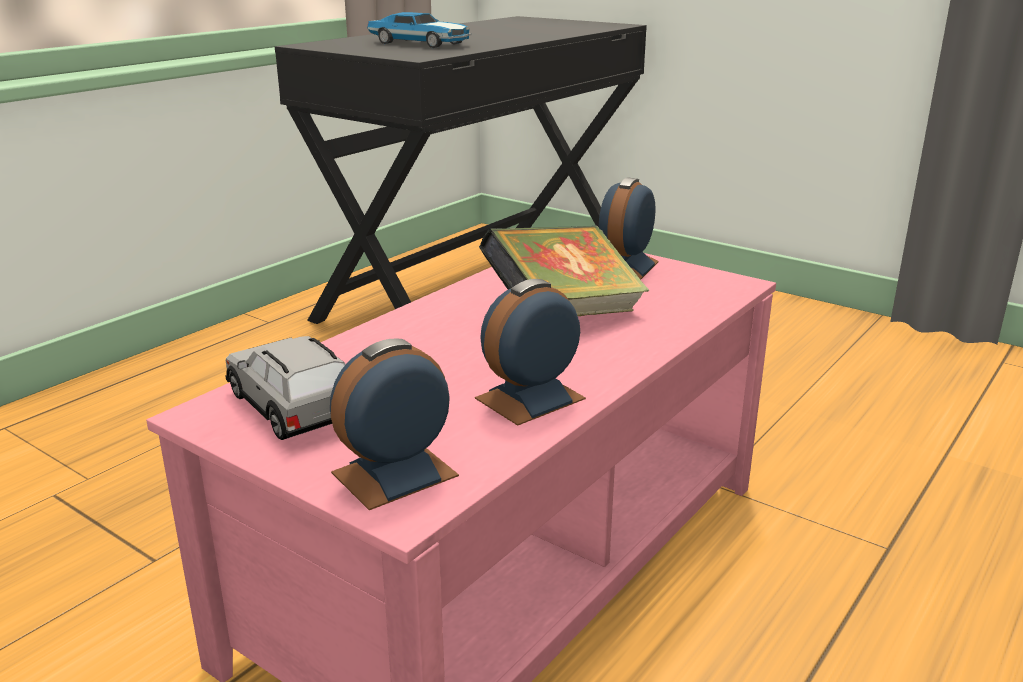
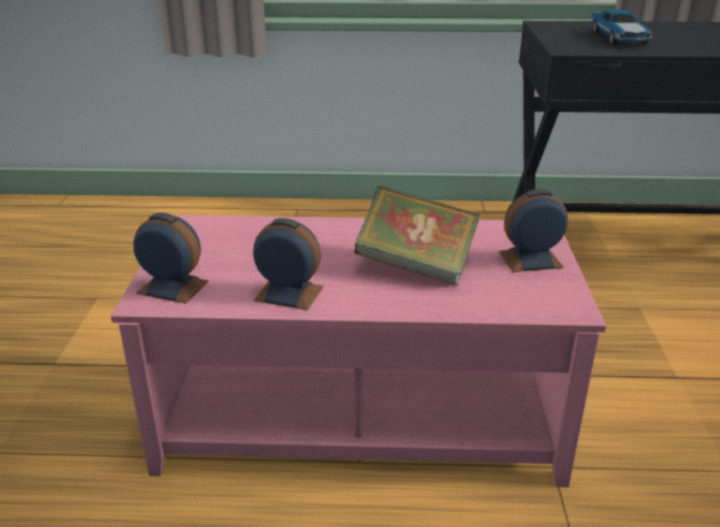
camera: 55 degrees right, 5 degrees up
(295, 408) = (212, 239): grey toy car -> none

